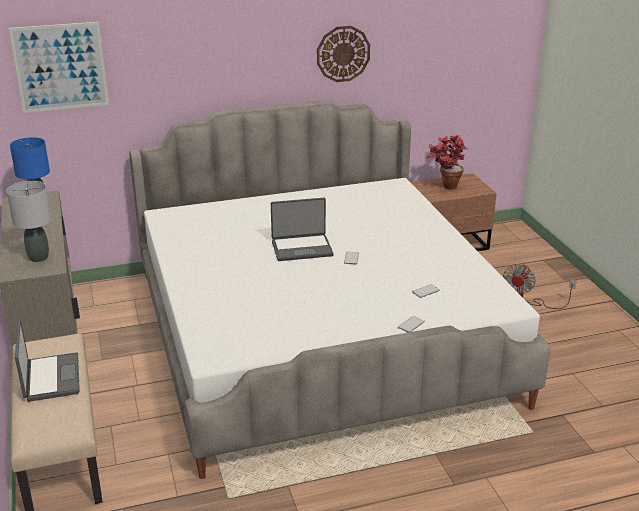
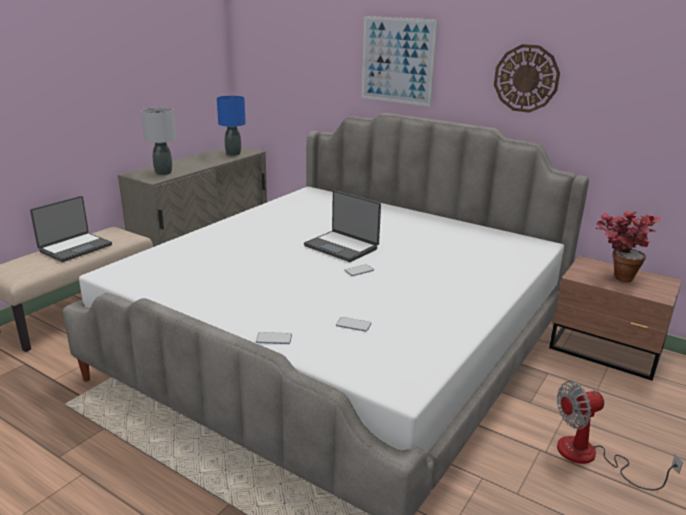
camera: 50 degrees right, 5 degrees down
(60, 67) = (280, 46): picture -> picture (397, 60)

